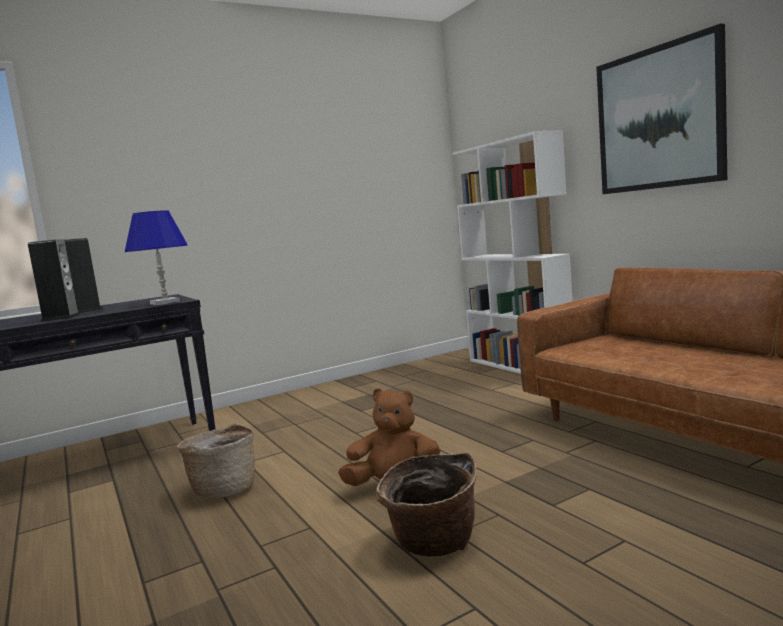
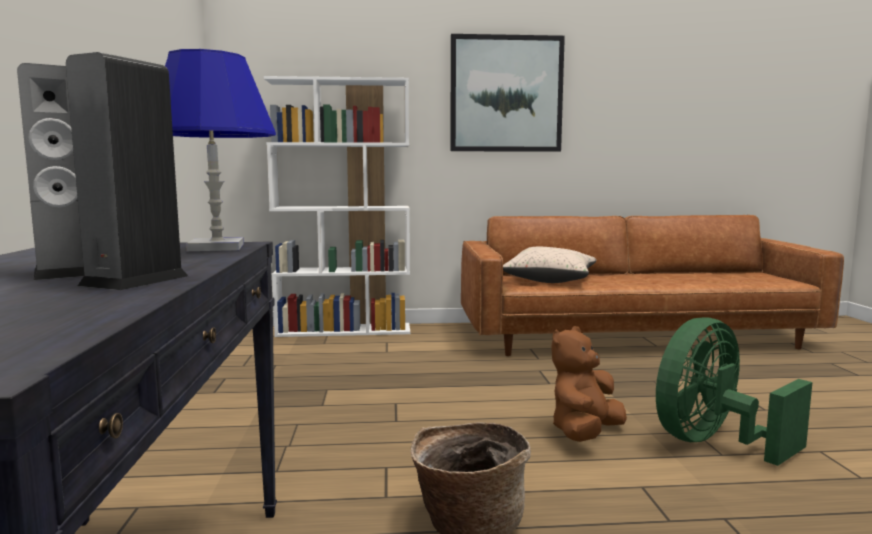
camera: 65 degrees left, 0 degrees up
(433, 544) = (713, 443): basket -> green fan
(626, 348) = (550, 280): none -> beige pillow

